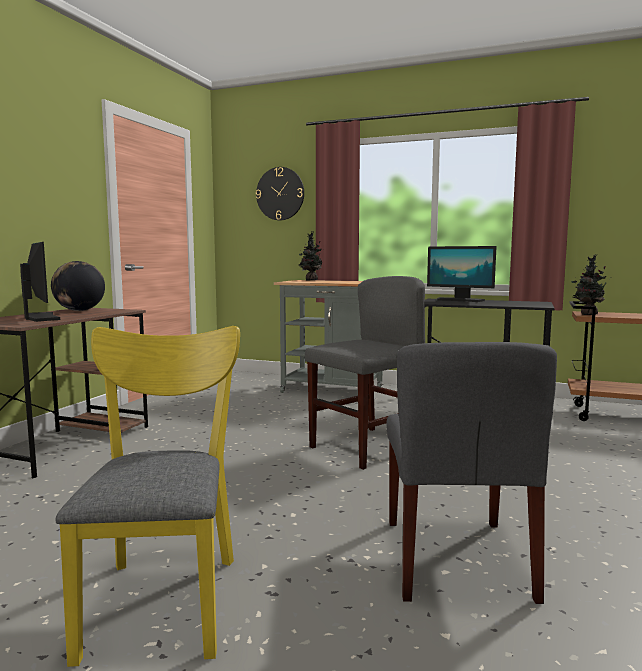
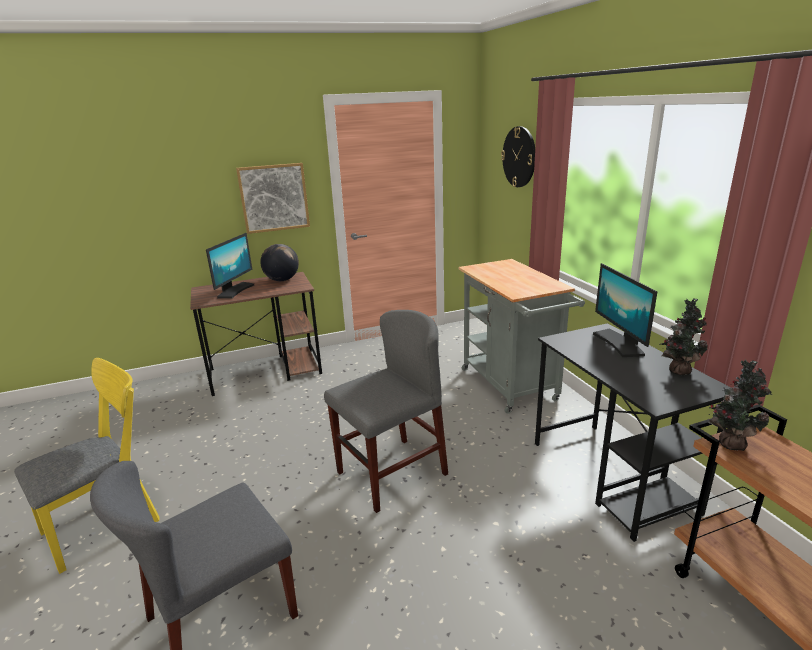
camera: 50 degrees right, 15 degrees up
(54, 206) = (274, 198): none -> picture
(310, 280) = (512, 265): potted plant -> potted plant (677, 370)
(367, 447) = (391, 473): grey chair -> grey chair turned 45 degrees counterclockwise

